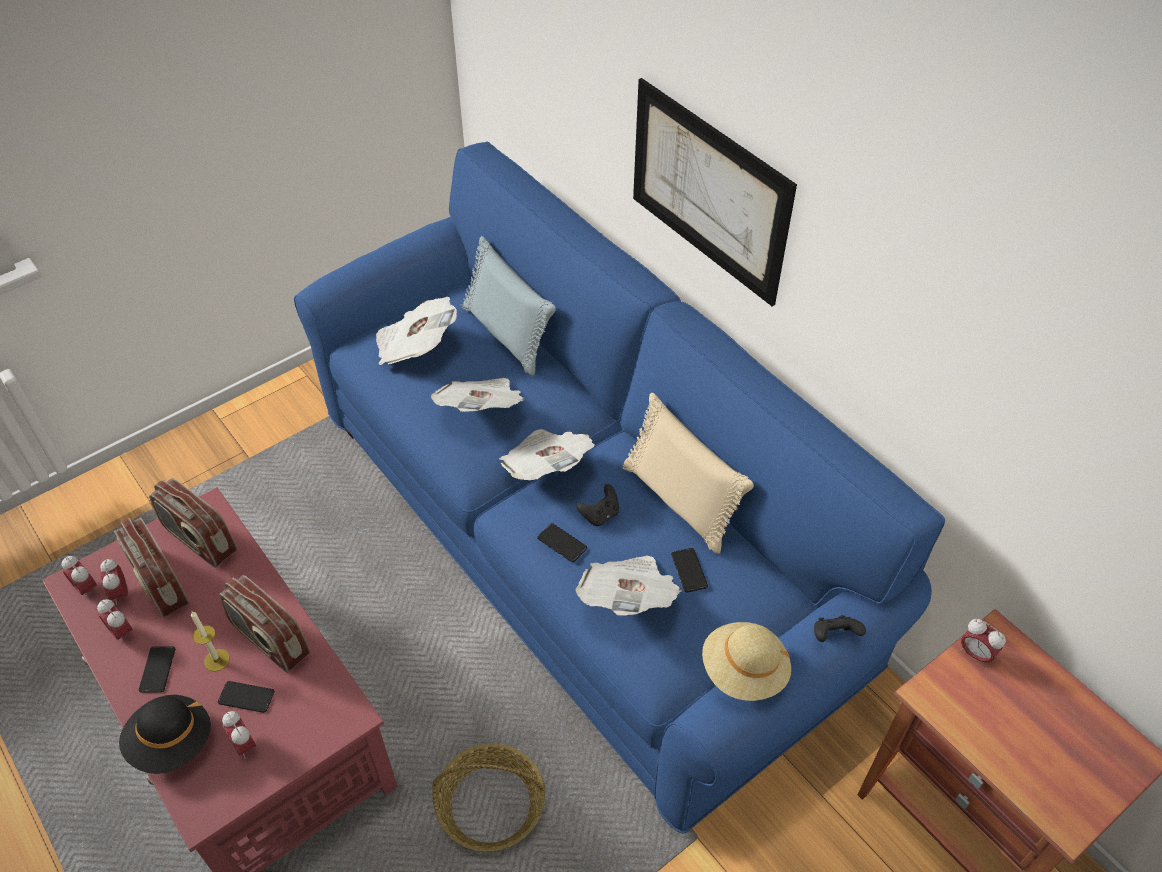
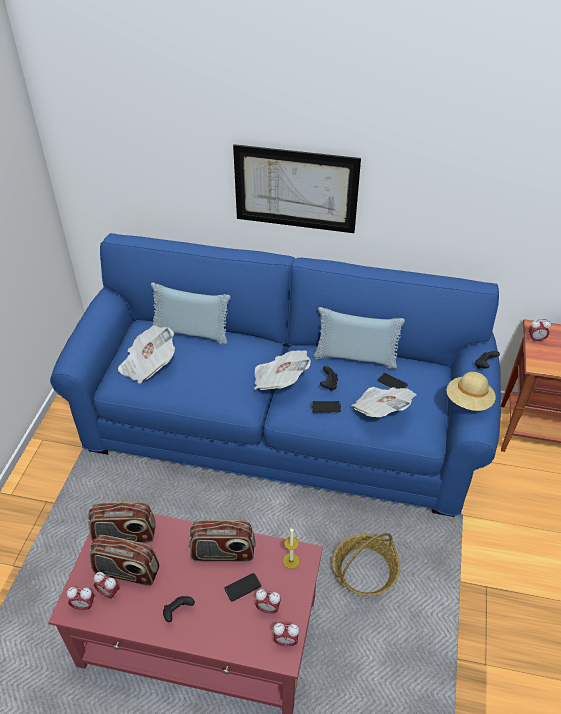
camera: 40 degrees left, 5 degrees down
(122, 632) = (133, 610): alarm clock -> alarm clock (285, 641)
(157, 670) = (178, 612): phone -> black game controller
(171, 743) = (228, 638): black hat -> none
(217, 660) = (205, 583): candle -> candle (291, 561)
(482, 410) = (219, 373): newspaper -> none
(681, 501) = (355, 357): beige pillow -> blue pillow

